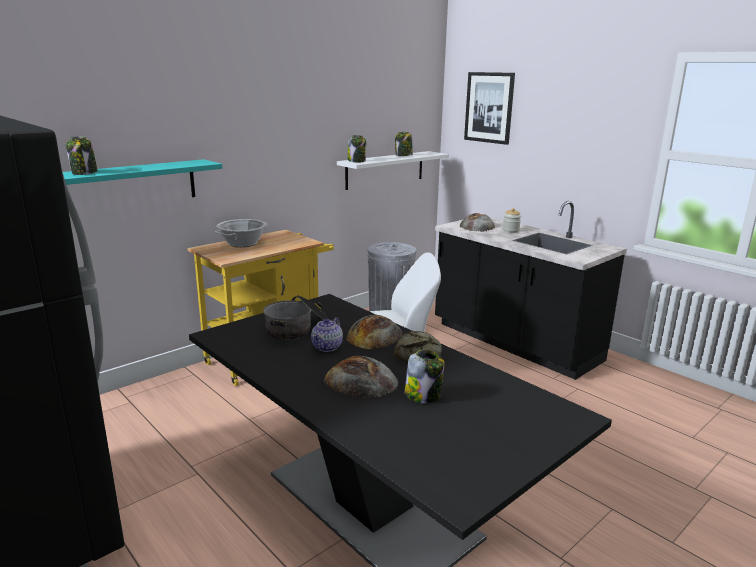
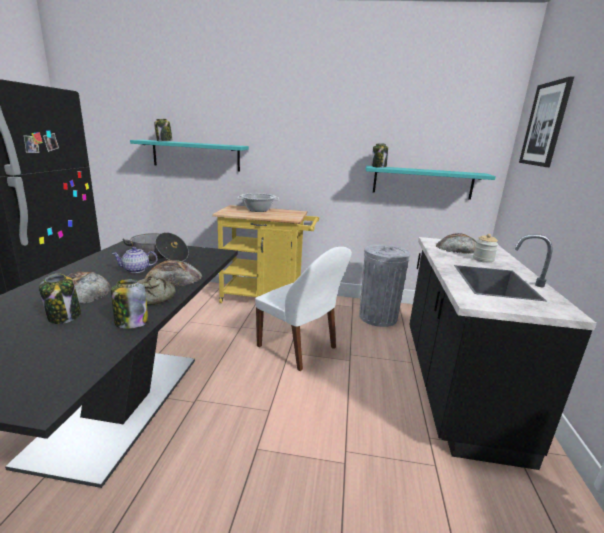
camera: 50 degrees right, 0 degrees up
(385, 170) = (422, 182): white shelf -> turquoise shelf
(403, 155) = (439, 171): jar -> jar (131, 323)

